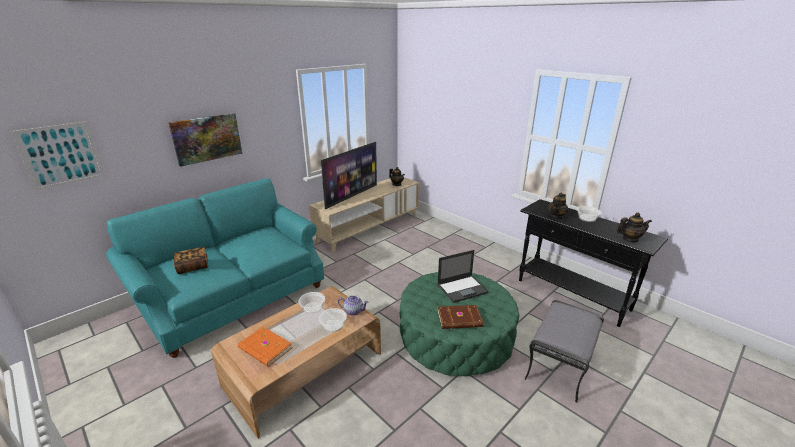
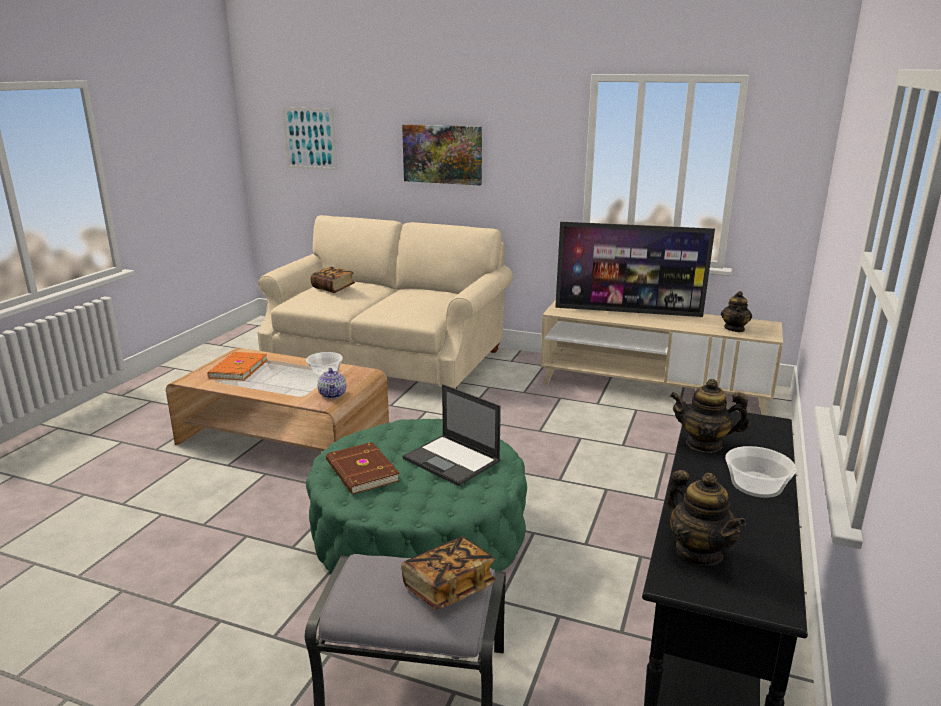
camera: 65 degrees right, 5 degrees down
(233, 295) = (387, 359): turquoise sofa -> beige sofa
(333, 325) = (297, 390): bowl -> none
(572, 314) = (448, 587): none -> book

